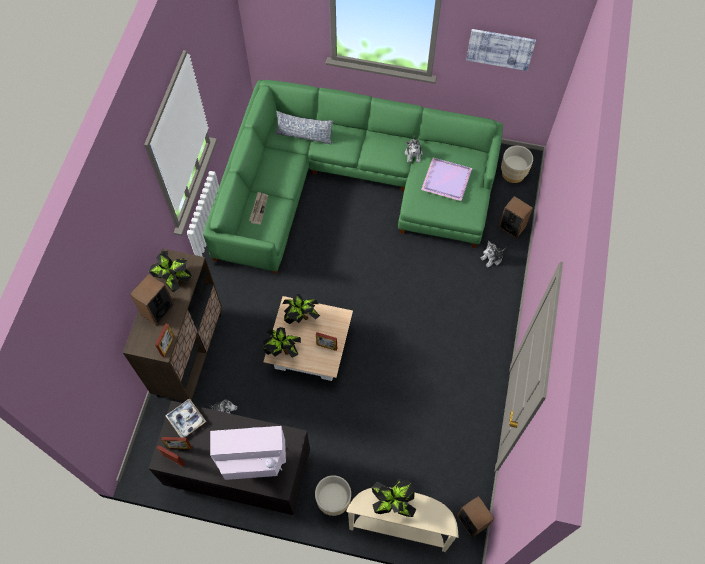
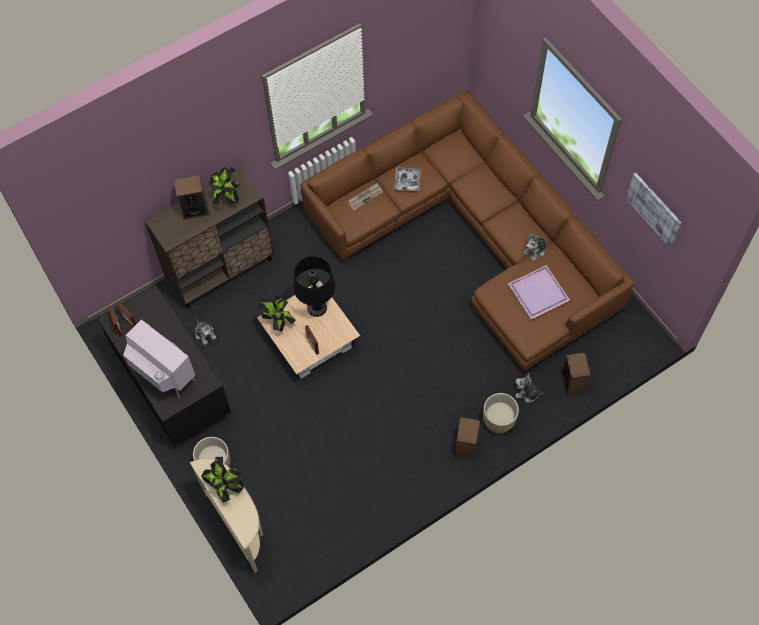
camera: 45 degrees right, 0 degrees up
(168, 346) = (176, 240): picture frame -> none
(186, 419) = (152, 307): tray -> tray (407, 181)
(301, 317) = (317, 307): potted plant -> black table lamp
(304, 136) = (461, 166): pillow -> none
(349, 184) = (474, 237): green sofa -> brown sofa
(472, 521) = (296, 571): speaker -> speaker (466, 446)
(513, 173) = (624, 339): beige planter -> beige planter (498, 421)

